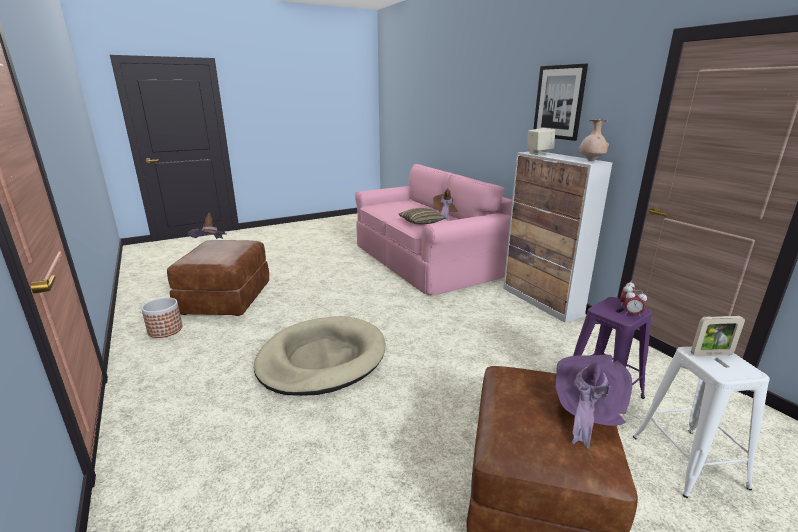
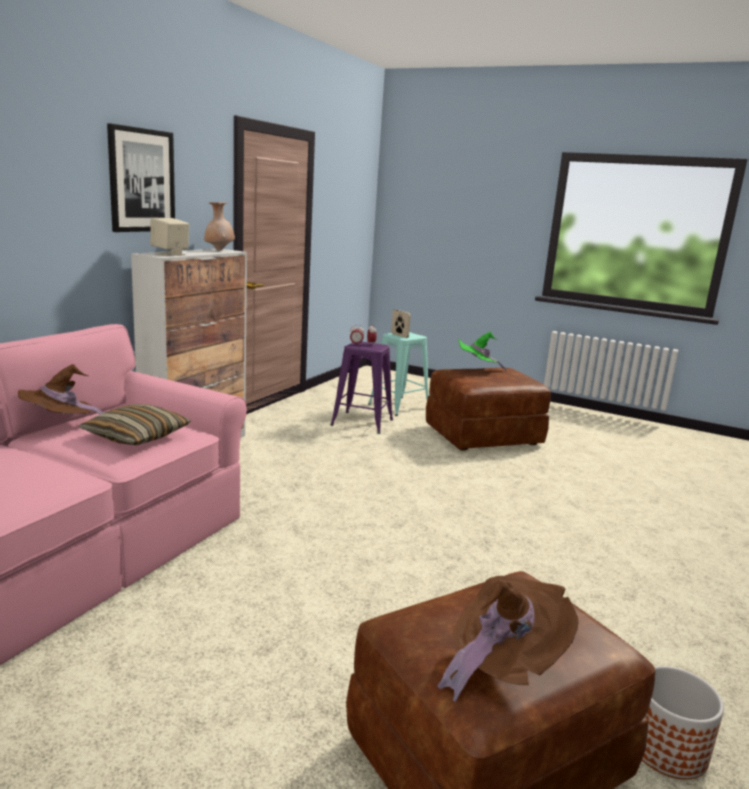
camera: 125 degrees left, 5 degrees down
(322, 359) = (485, 541): beige dog bed -> none
(586, 413) = (477, 369): purple hat -> green hat
(688, 461) = (399, 406): white stool -> turquoise stool

